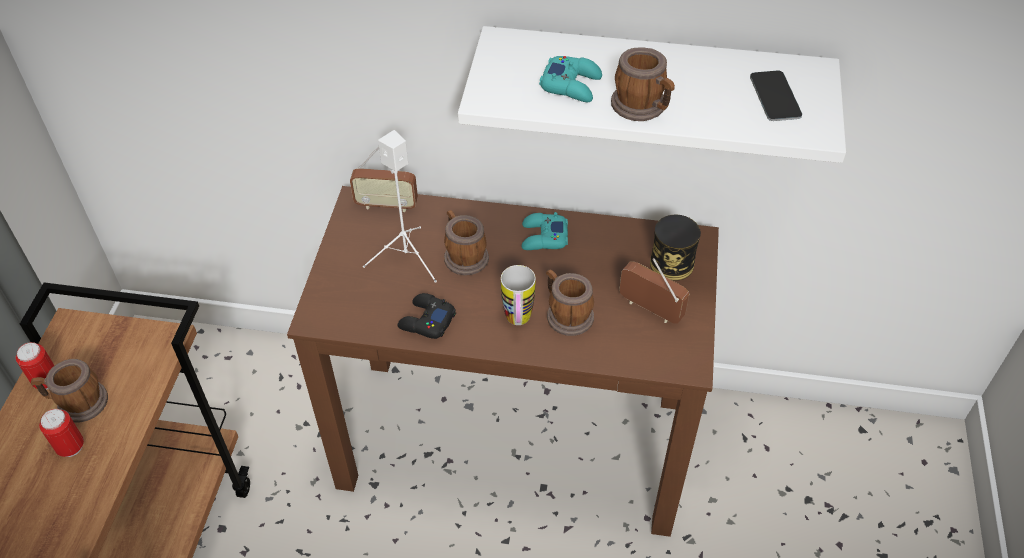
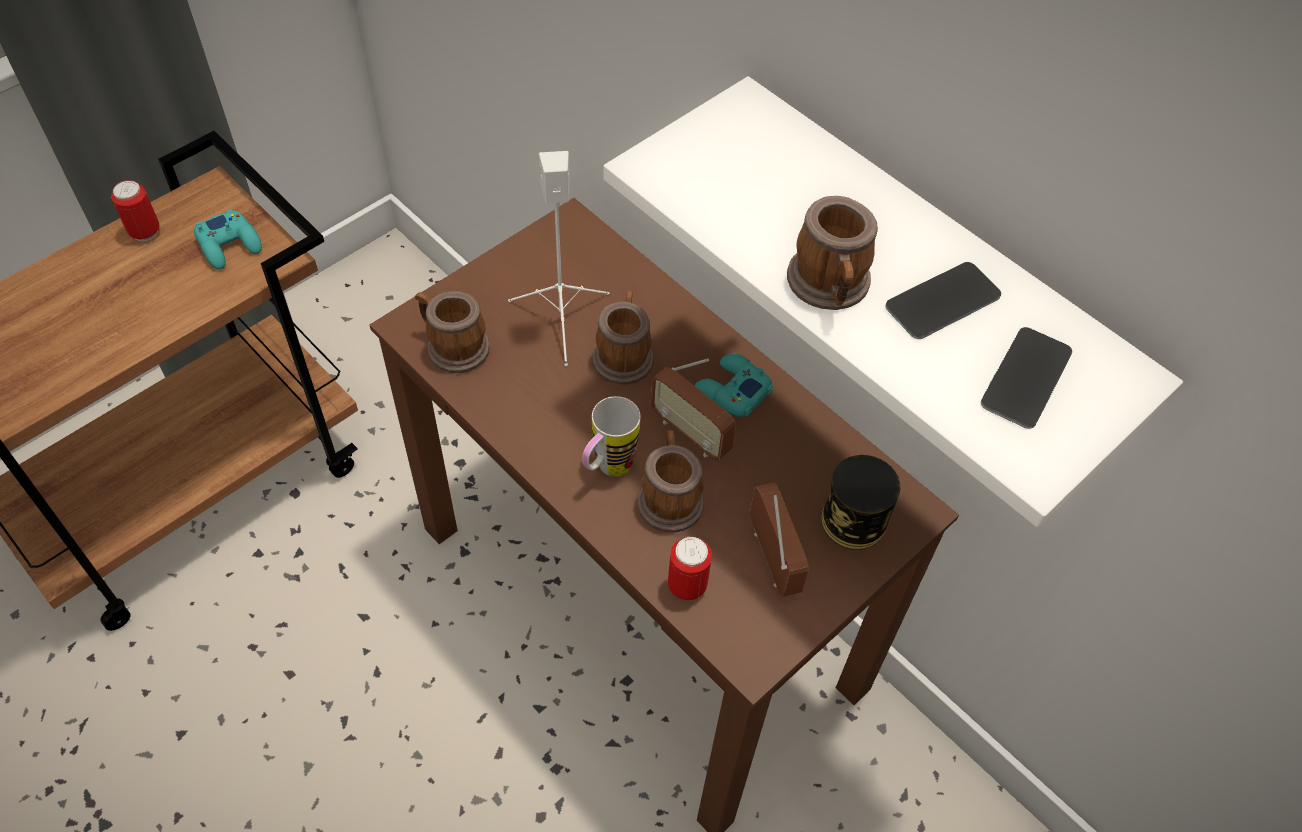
camera: 35 degrees right, 5 degrees up
(71, 447) = (105, 311): can -> can (687, 586)
(77, 403) = (149, 271): mug -> mug (452, 346)
(386, 205) = (597, 247): radio -> radio (690, 433)
(426, 321) = (514, 403): black game controller -> none
(571, 85) = (772, 207): turquoise game controller -> turquoise game controller (230, 245)
(701, 83) = (943, 301): none -> phone

